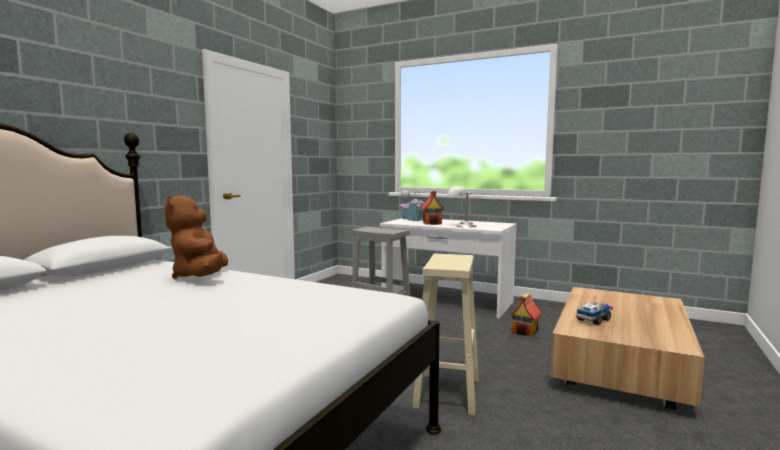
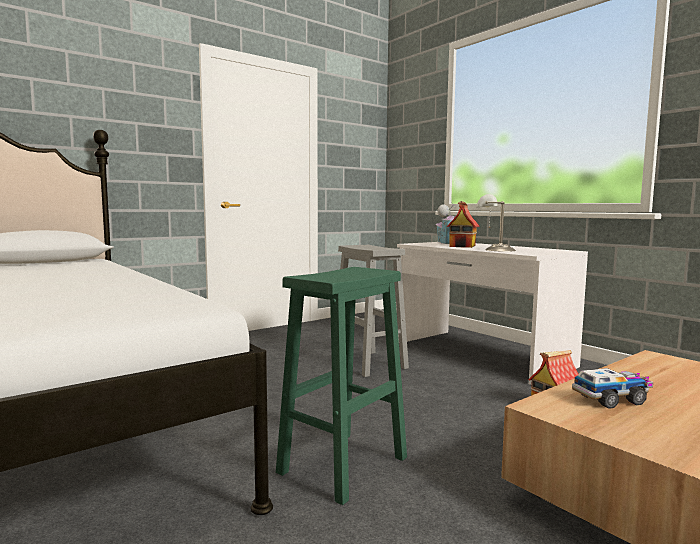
camera: 25 degrees right, 0 degrees up
(201, 277) = (86, 273): brown plush toy -> none
(447, 393) = (342, 466): beige stool -> green stool

